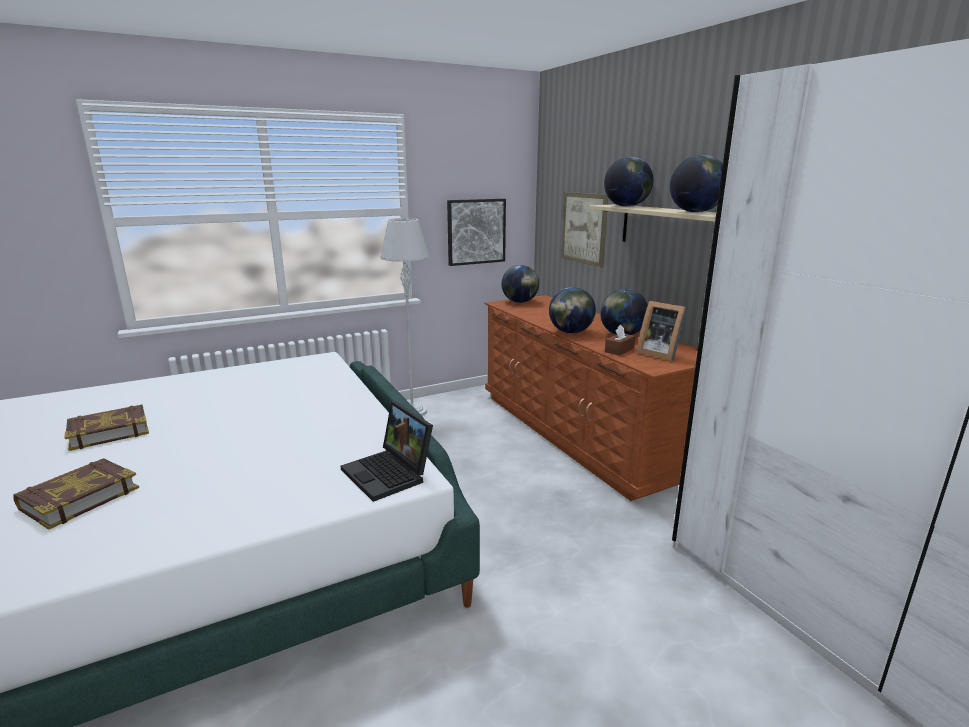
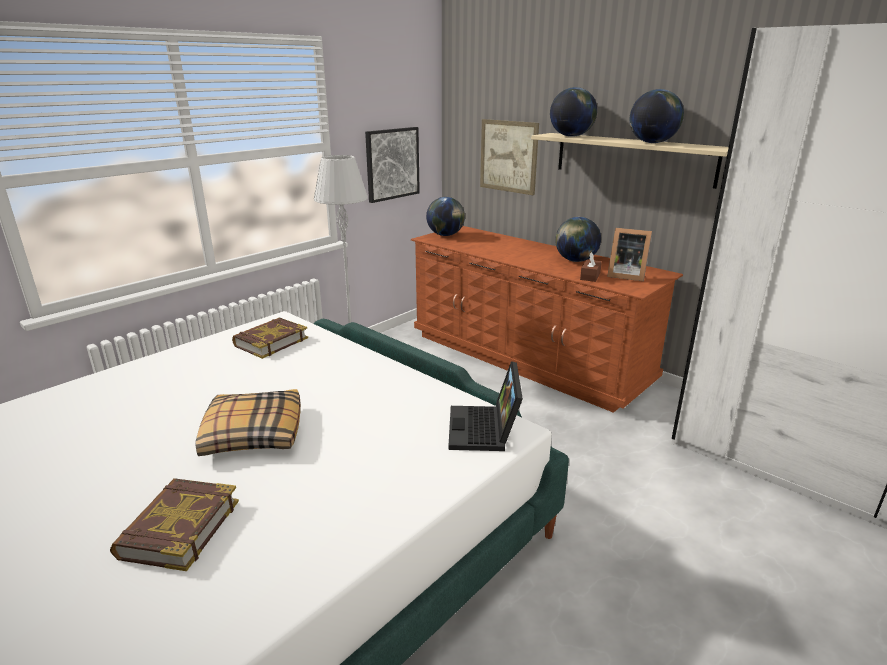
camera: 20 degrees left, 5 degrees up
(109, 432) = (119, 447): book -> book (271, 342)
(206, 439) = (252, 433): none -> pillow
(390, 474) = (485, 430): laptop -> laptop turned 60 degrees clockwise
(570, 332) = (529, 263): globe -> none

